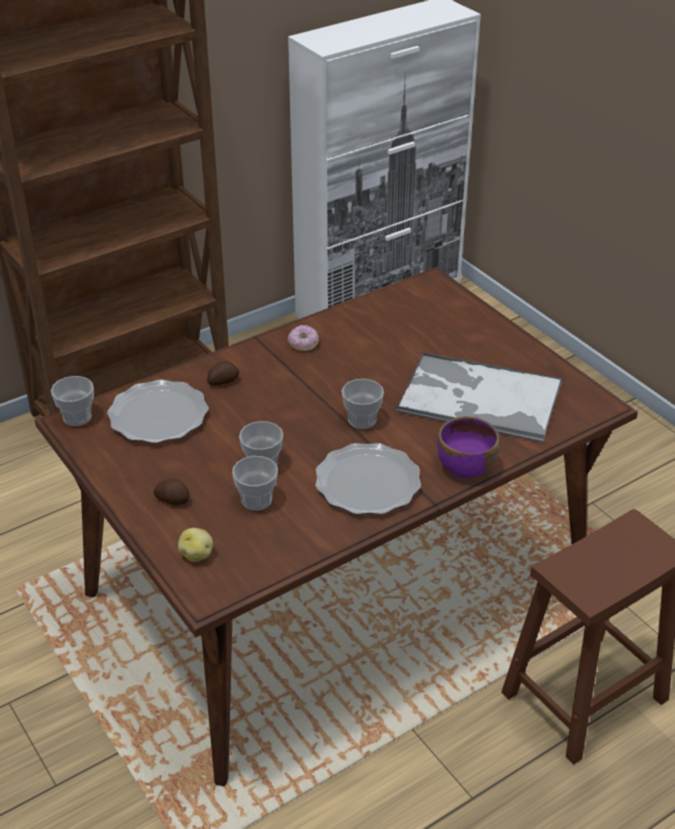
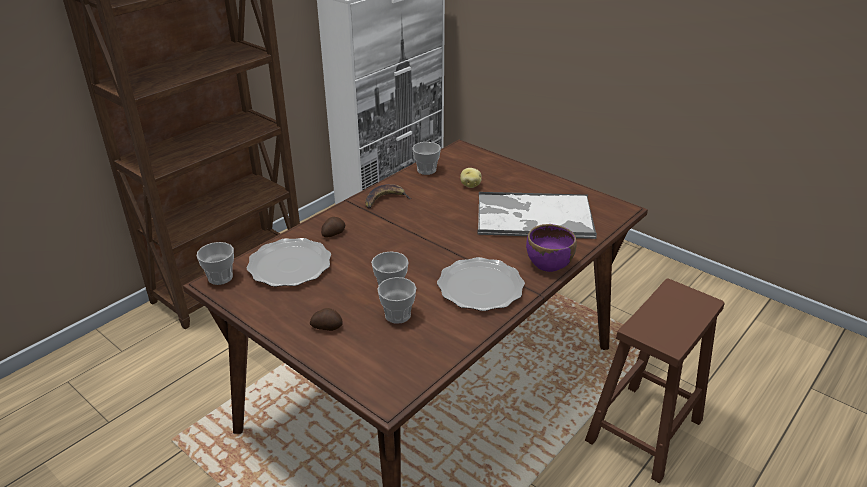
camera: 15 degrees left, 5 degrees down
(197, 554) = (365, 366): potato -> potato (470, 185)
(303, 344) = (385, 200): donut -> banana
(362, 420) = (454, 244): cup -> cup (426, 170)

